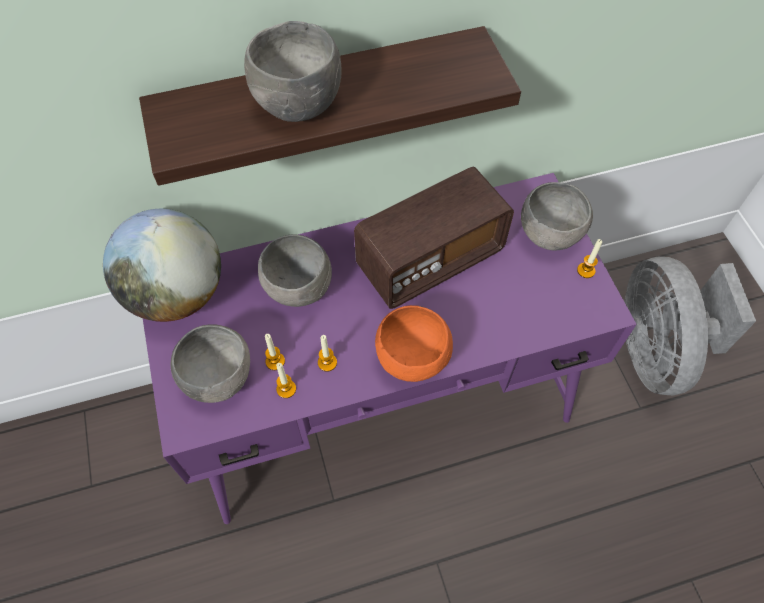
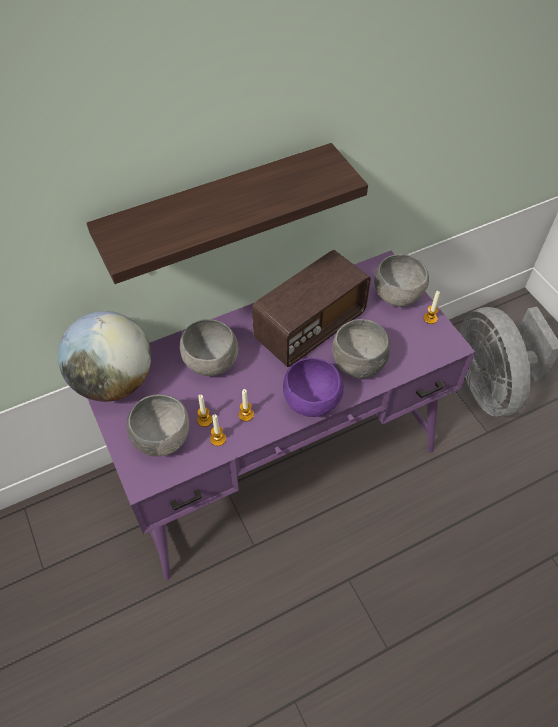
camera: 10 degrees left, 5 degrees down
(297, 105) = (208, 213): grey bowl -> grey bowl (357, 365)
(413, 360) = (312, 402): orange bowl -> purple bowl

